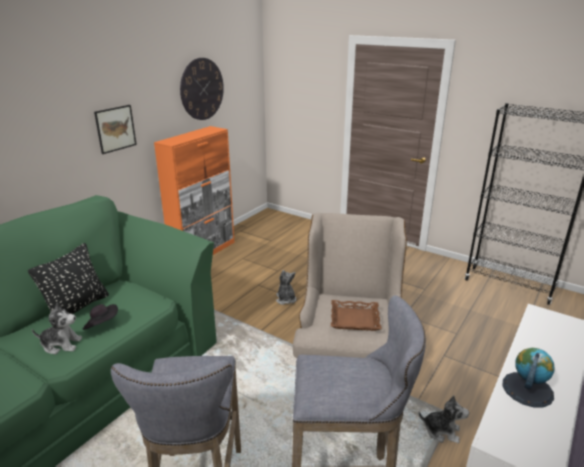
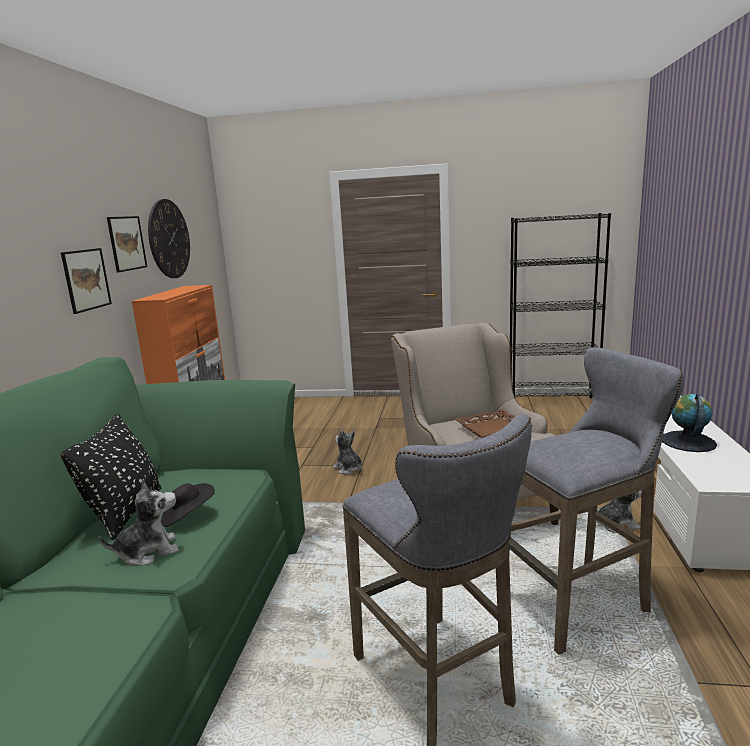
camera: 25 degrees left, 10 degrees down
(157, 97) = (127, 243): none -> picture

